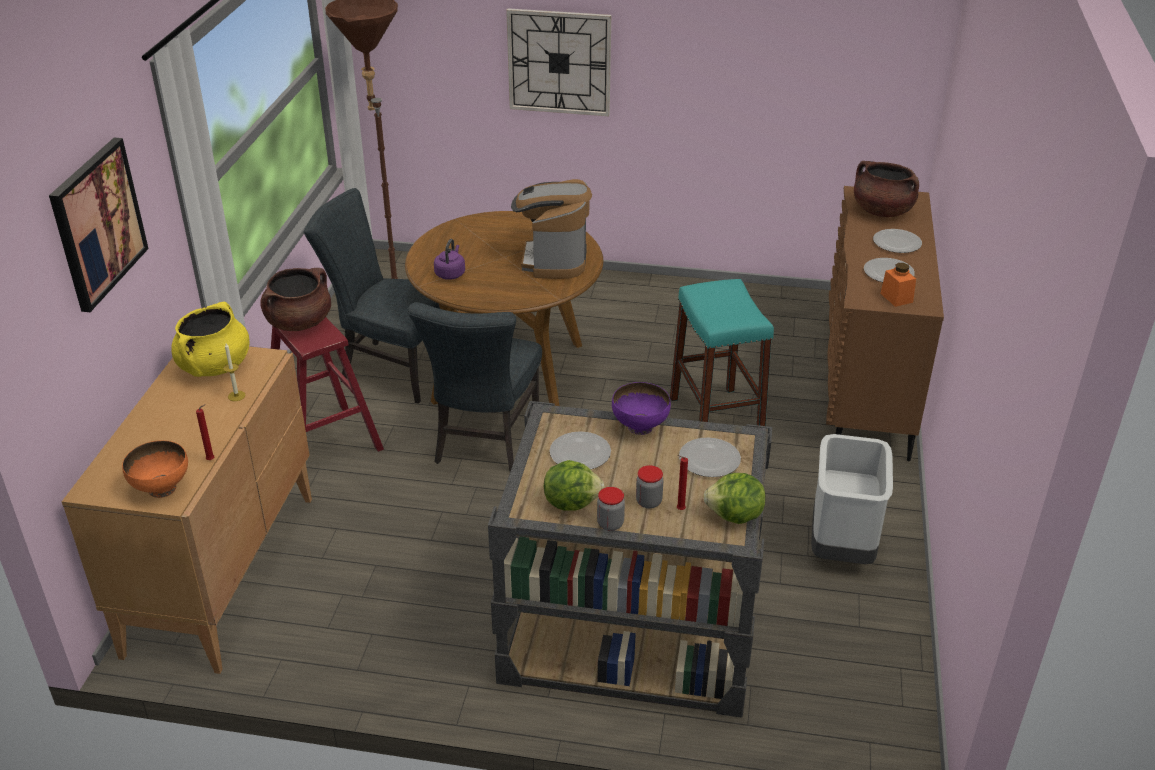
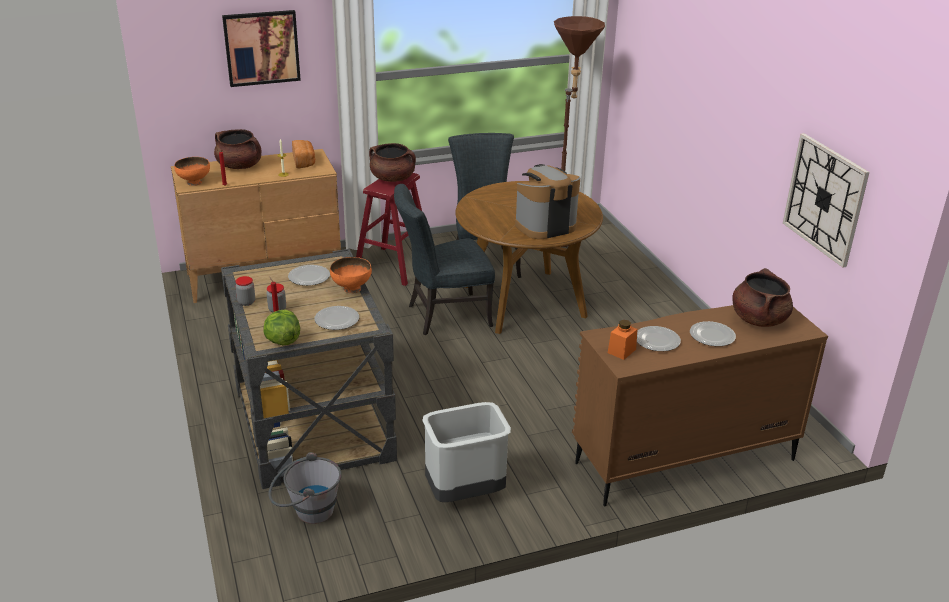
camera: 60 degrees right, 5 degrees down
(154, 429) = (240, 166): none -> brown cooking pot
(215, 366) = (304, 162): yellow cooking pot -> bread
(450, 273) = (488, 201): purple kettle -> none
(559, 62) = (695, 115): wall clock -> wall clock (825, 199)
(571, 502) = (259, 286): lettuce -> none
(639, 427) = (351, 288): purple bowl -> orange bowl
(716, 420) = (559, 397): turquoise stool -> none
(807, 687) = (306, 511): none -> grey bucket

